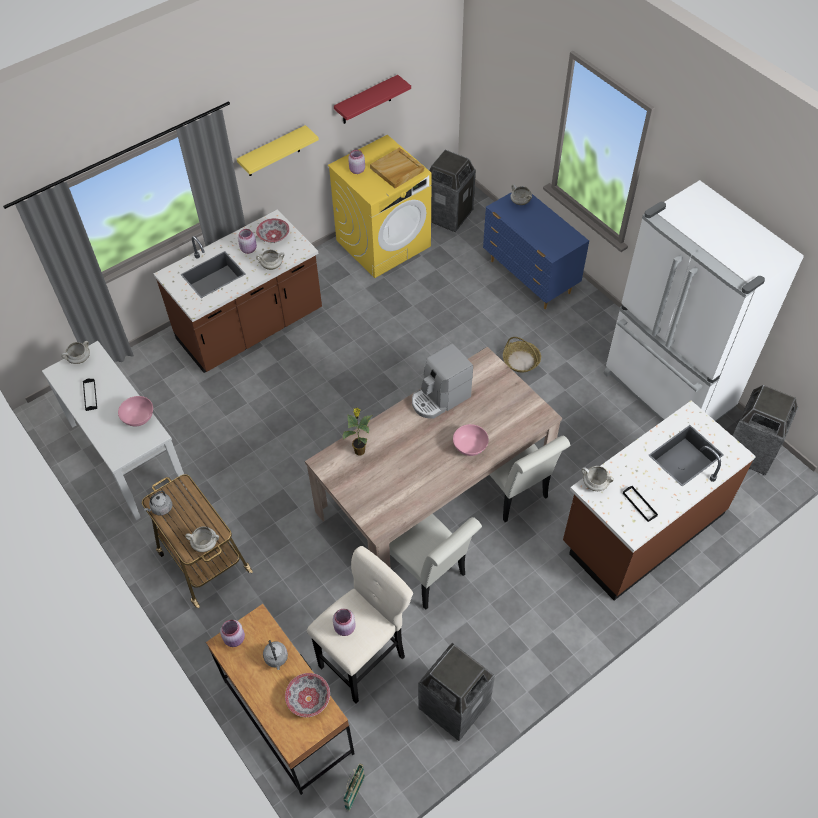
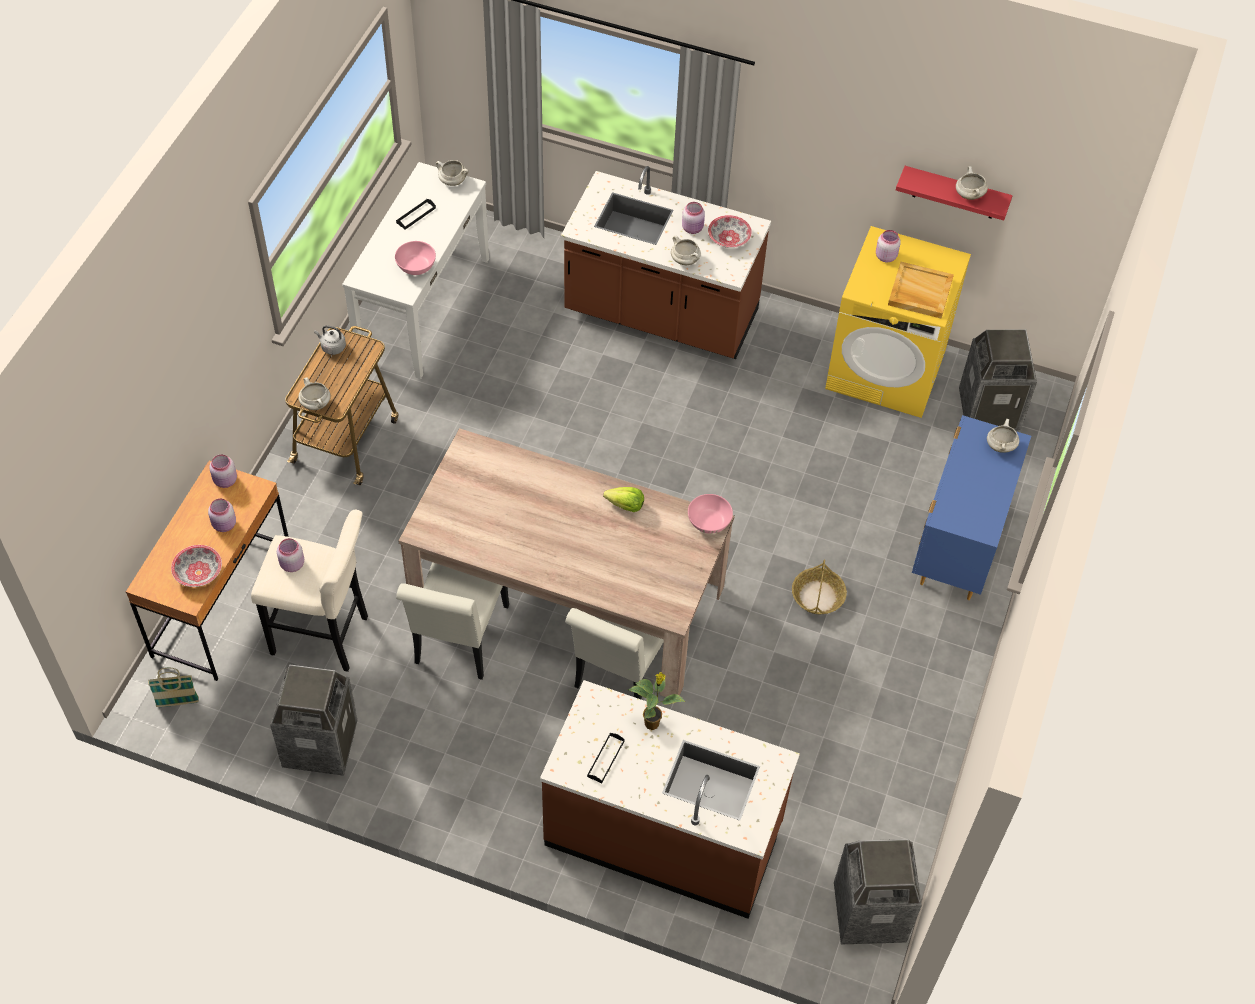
camera: 55 degrees right, 0 degrees up
(273, 152) = (803, 158): yellow shelf -> none
(276, 658) = (224, 525): grey kettle -> pink jar
(359, 450) = (505, 468): potted plant -> potted plant (652, 723)
(440, 398) = (625, 506): coffee machine -> lettuce
(469, 447) = (579, 565): pink bowl -> pink bowl (709, 523)
(594, 484) = (603, 701): white cooking pot -> white cooking pot (969, 195)
(666, 392) = (891, 777): white fridge -> none

